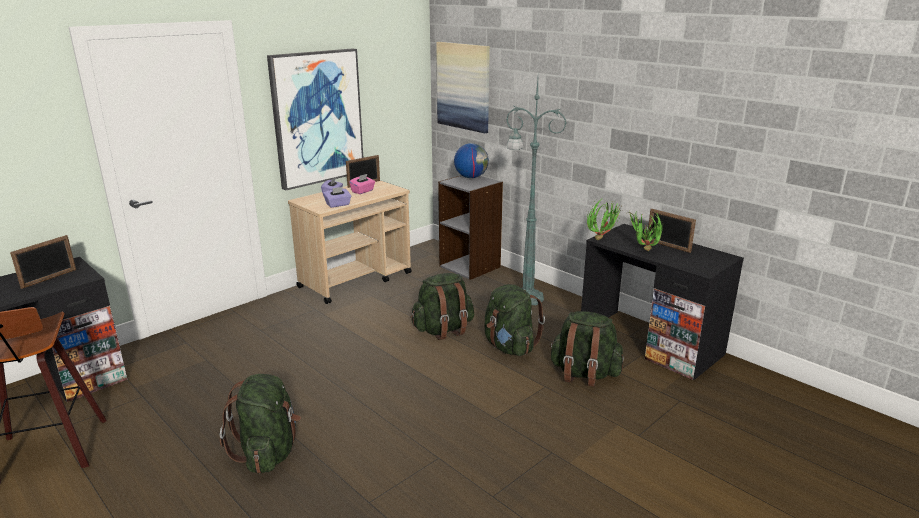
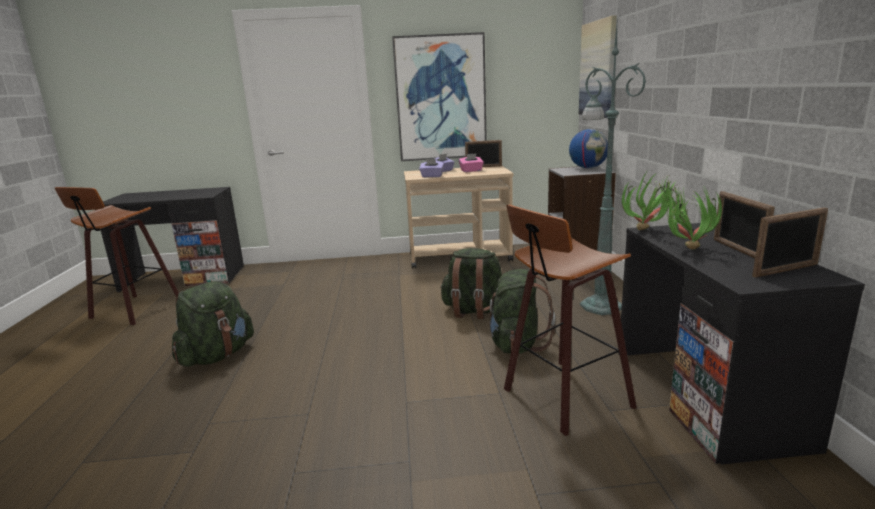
camera: 40 degrees right, 5 degrees down
(49, 278) = (191, 194): picture frame -> picture frame (785, 270)
(584, 374) = (562, 398): green backpack -> stool

